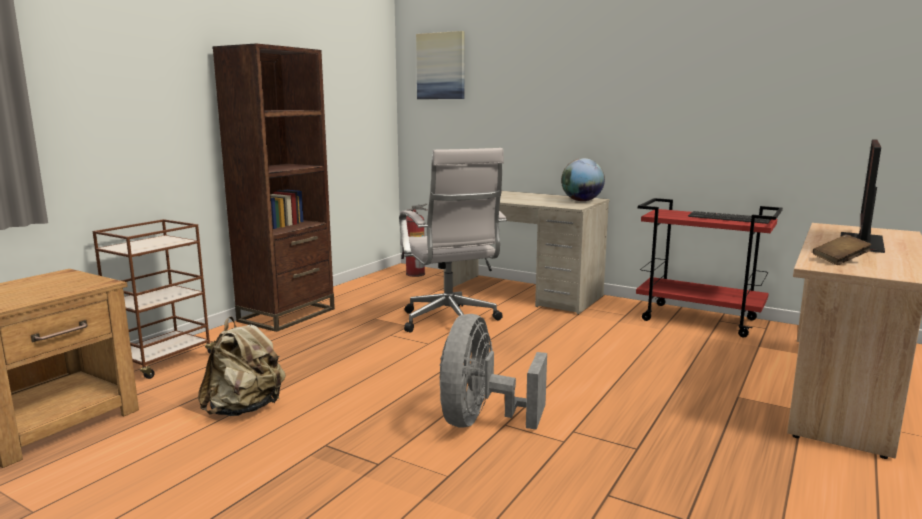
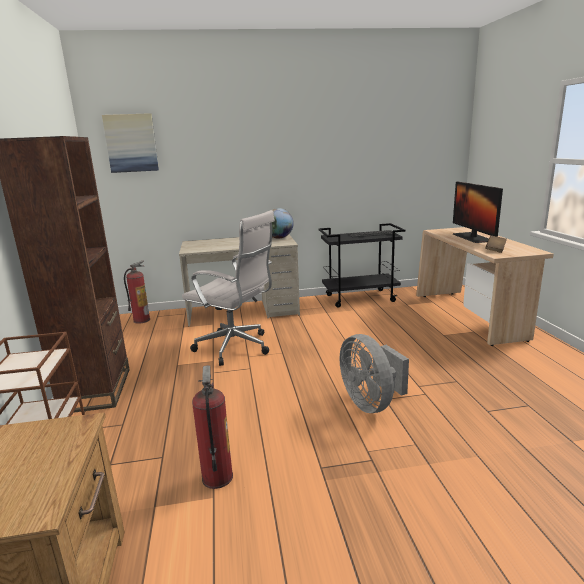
camera: 40 degrees left, 5 degrees up
(245, 409) = (217, 477): beige backpack -> fire extinguisher
(700, 320) = (360, 298): red cart -> black cart

